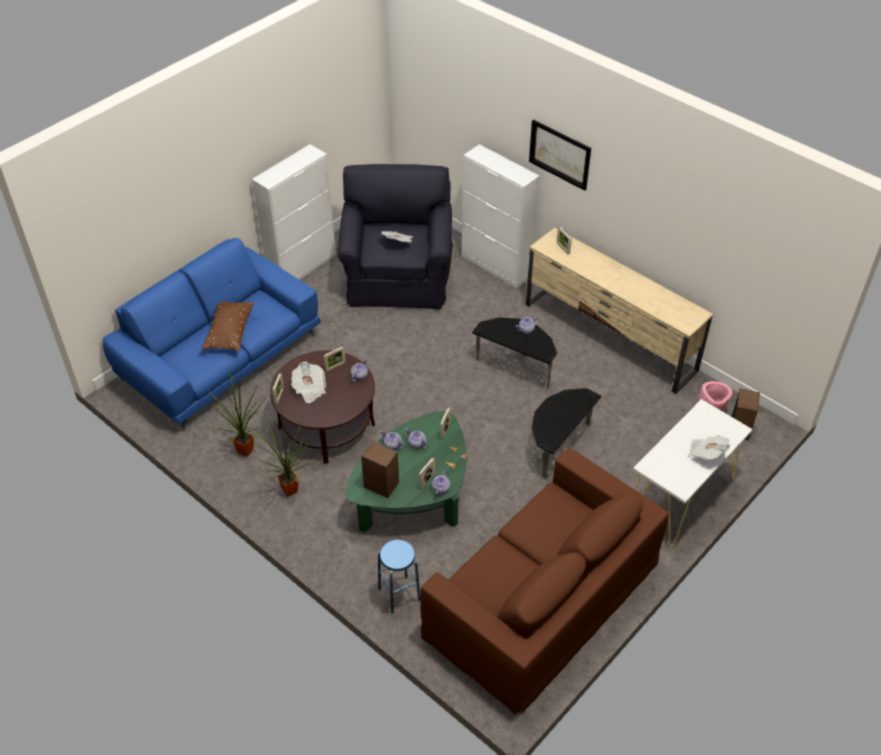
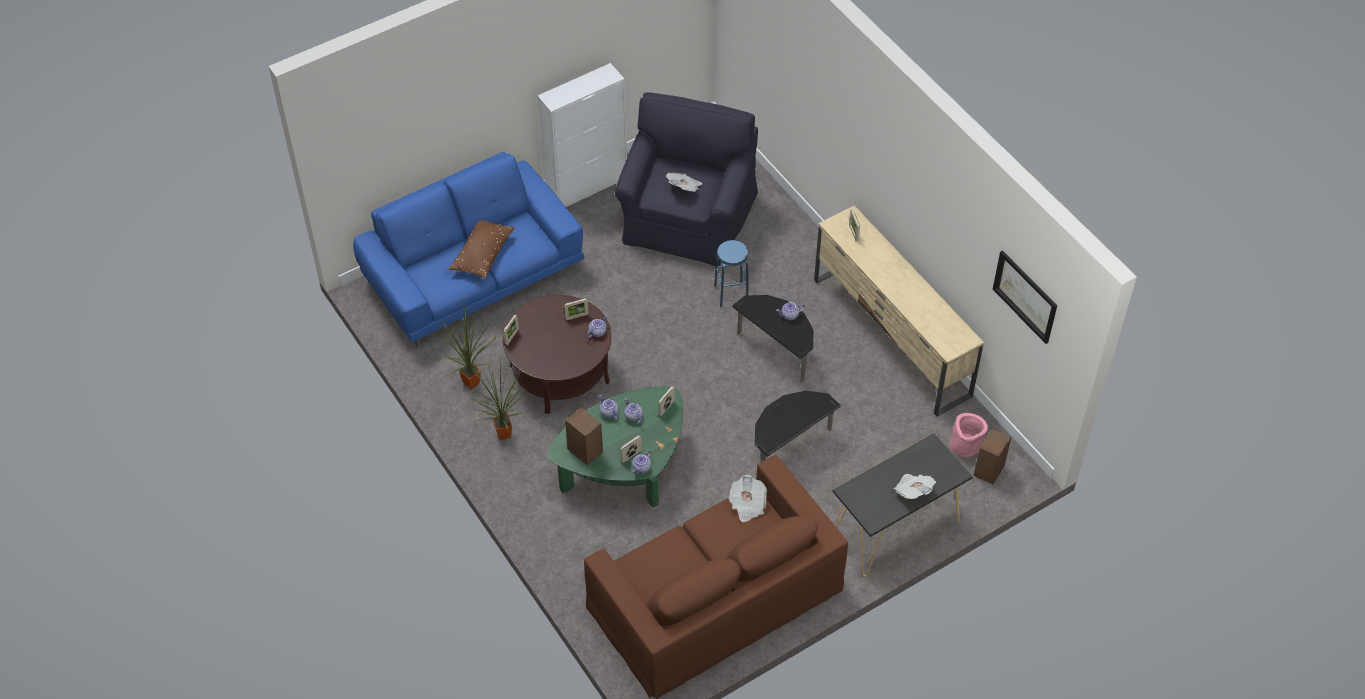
camera: 15 degrees right, 5 degrees up
(309, 389) = (543, 335): newspaper -> newspaper (747, 505)
(399, 594) = (578, 561): blue stool -> blue stool (731, 293)
(496, 266) = (798, 227): white cabinet -> none
(560, 154) = (861, 135): picture -> picture (1025, 296)
(680, 497) = (894, 528): white console table -> black console table

